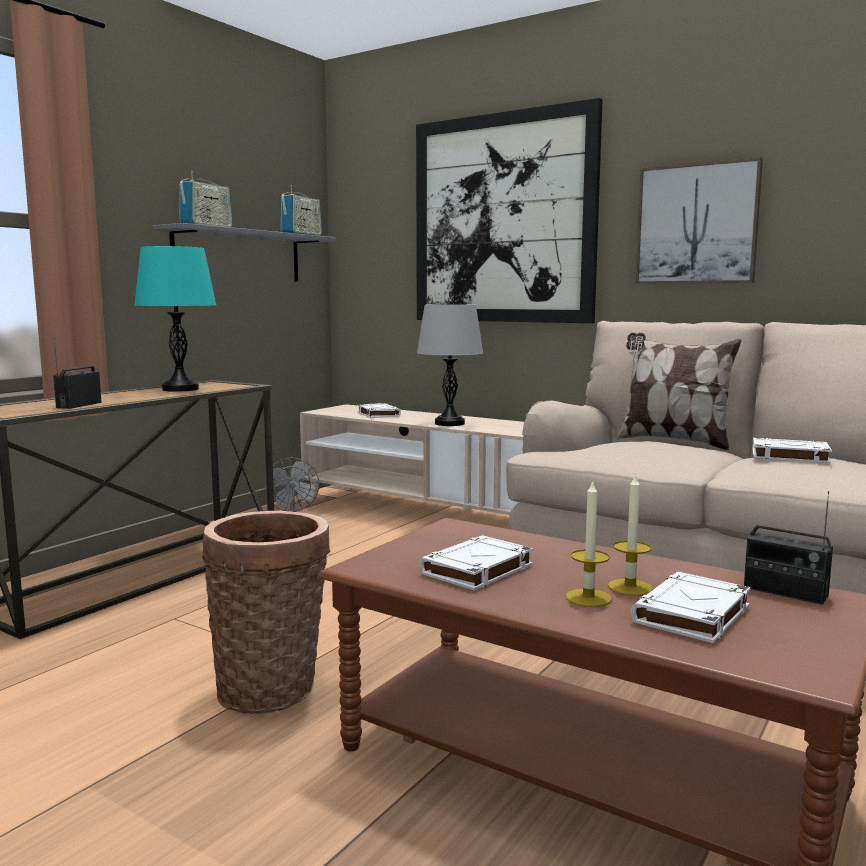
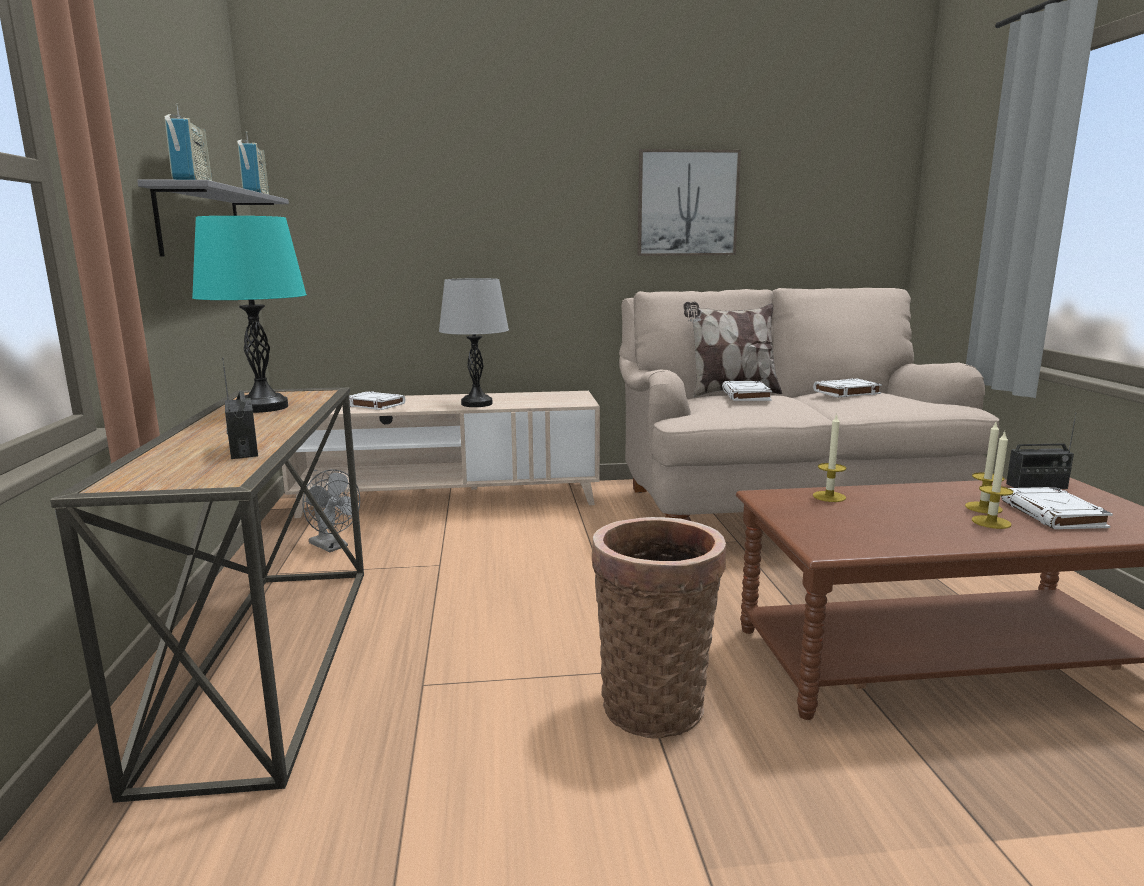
camera: 40 degrees left, 5 degrees up
(476, 570) = (889, 525): white book -> white book (746, 395)
(503, 219) = (495, 188): picture -> none
(505, 539) = (829, 496): none -> candle

